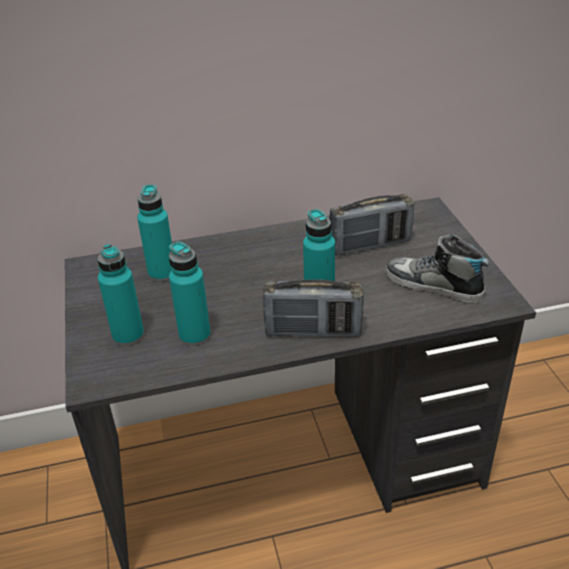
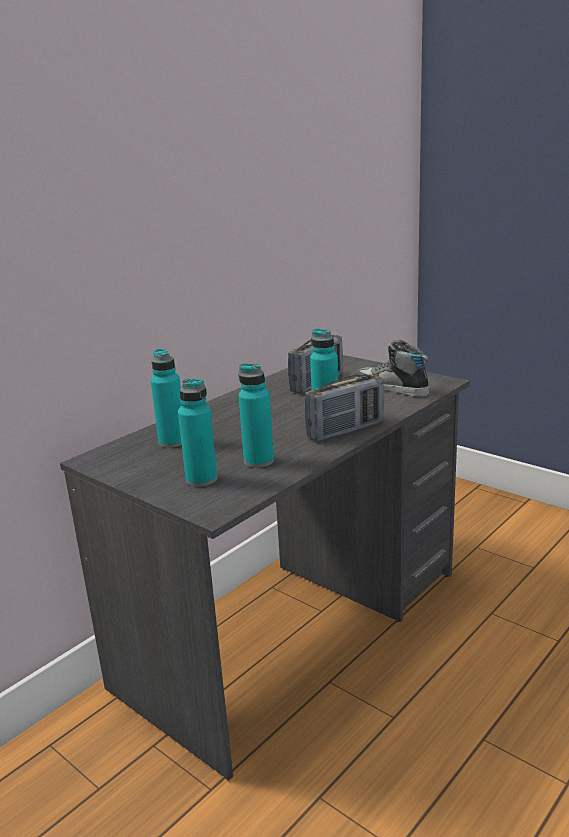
camera: 35 degrees left, 15 degrees down
(433, 286) = (391, 388): shoe -> shoe turned 45 degrees clockwise

